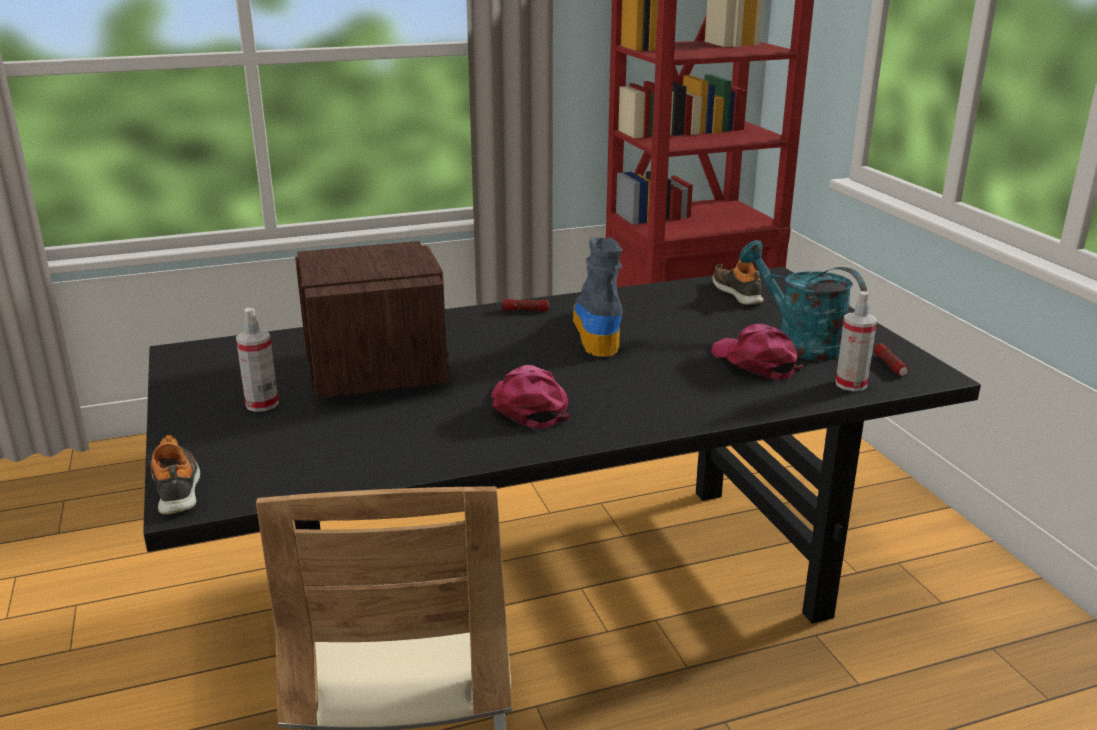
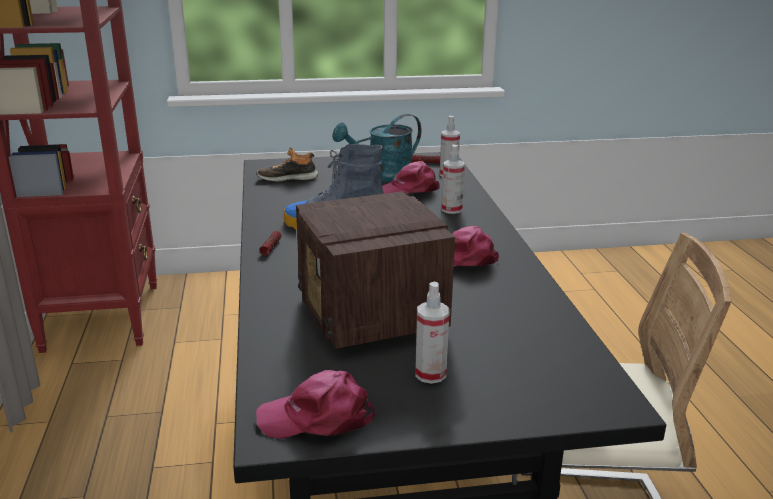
camera: 80 degrees left, 0 degrees up
(177, 486) = (590, 412): shoe -> none
(202, 365) = (318, 417): none -> pink cap
(376, 370) = (371, 316): radio -> radio turned 105 degrees counterclockwise
(701, 393) = (451, 209): none -> spray bottle

